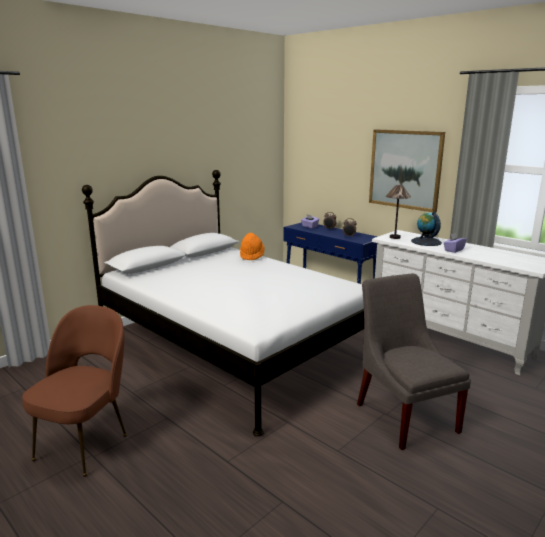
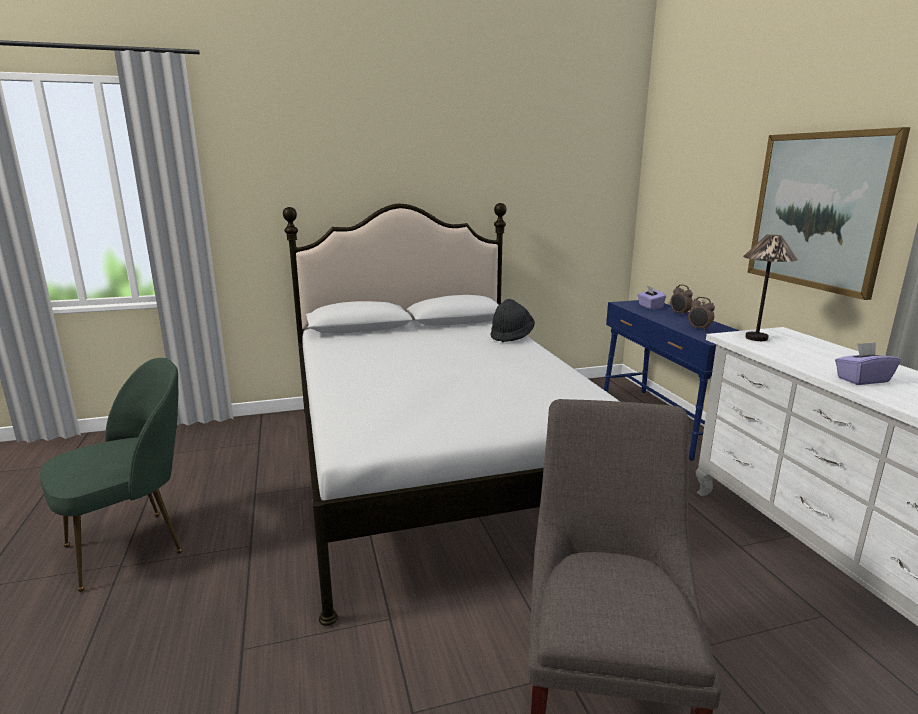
camera: 30 degrees right, 0 degrees up
(87, 443) = (135, 546): brown chair -> green chair
(252, 256) = (511, 336): orange hat -> black hat
(426, 242) = (815, 355): globe -> none

